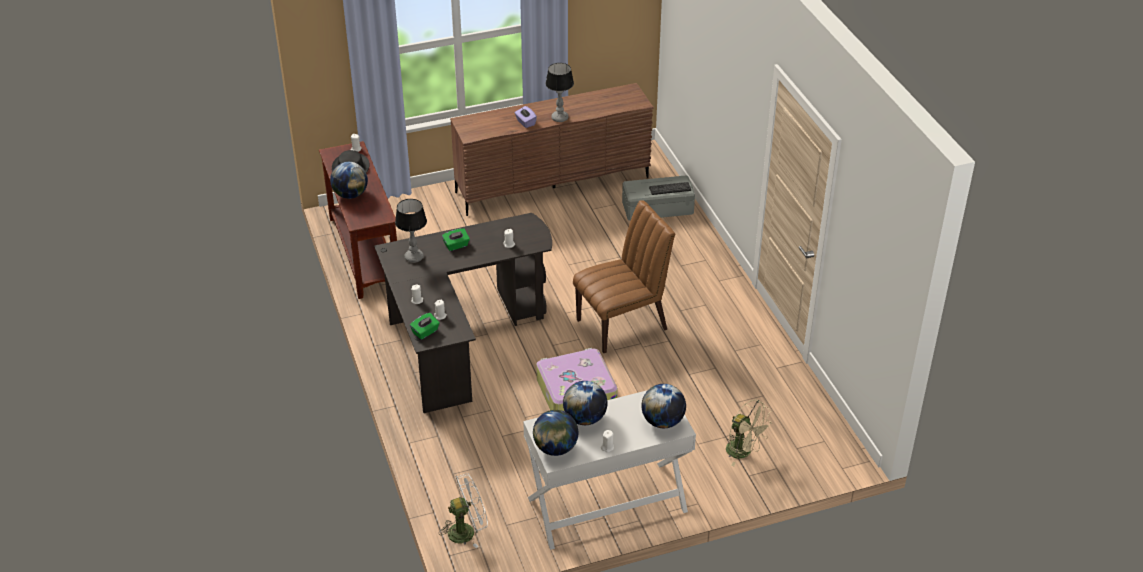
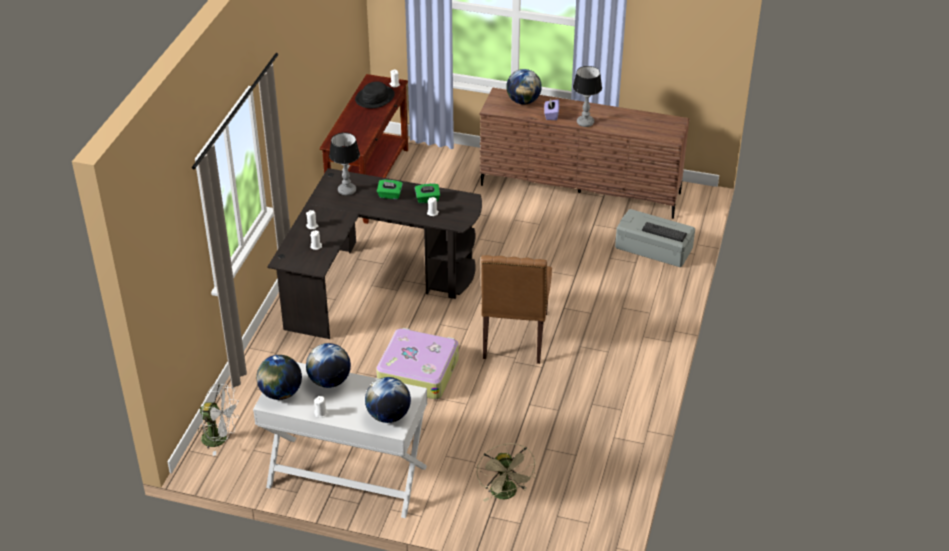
camera: 35 degrees right, 0 degrees up
(350, 195) = (351, 119): globe -> globe (523, 101)
(425, 332) = (291, 254): green tissue box -> green tissue box (427, 199)
(621, 325) = (514, 335): brown chair -> brown chair turned 90 degrees clockwise

